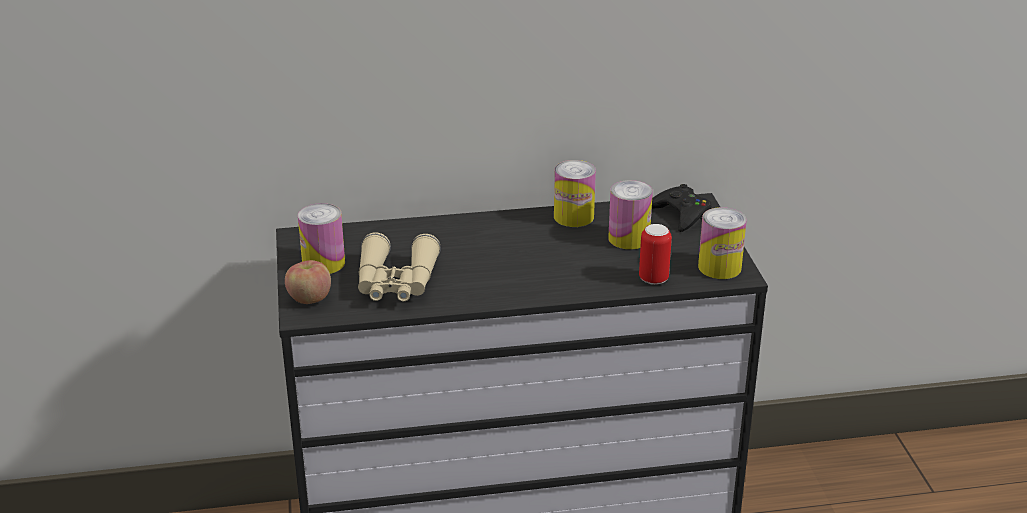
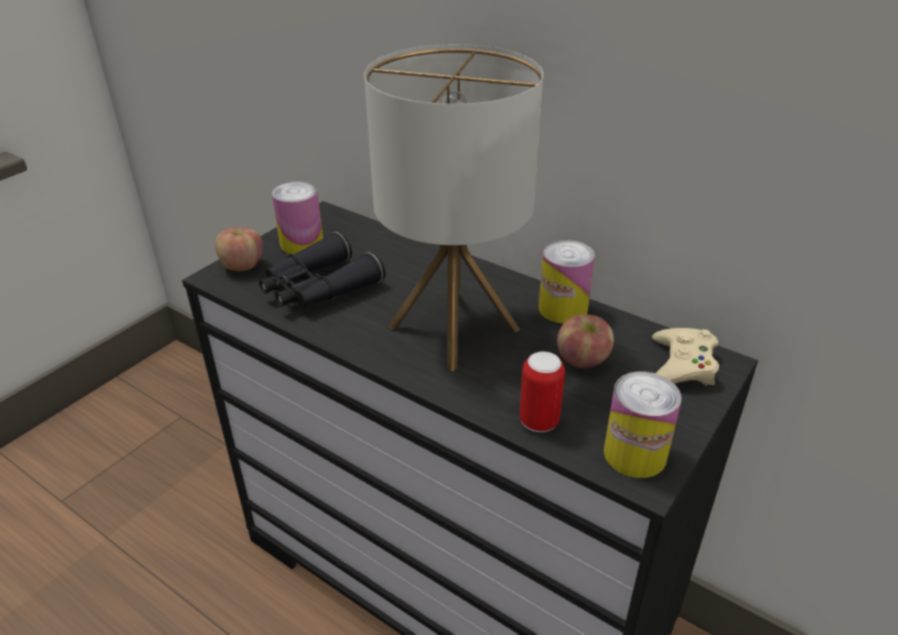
camera: 45 degrees right, 5 degrees up
(396, 283) = (318, 288): beige binoculars -> black binoculars
(529, 259) = (454, 328): none -> table lamp
(629, 238) = (582, 361): can -> apple
(681, 214) = (681, 365): black game controller -> beige game controller

